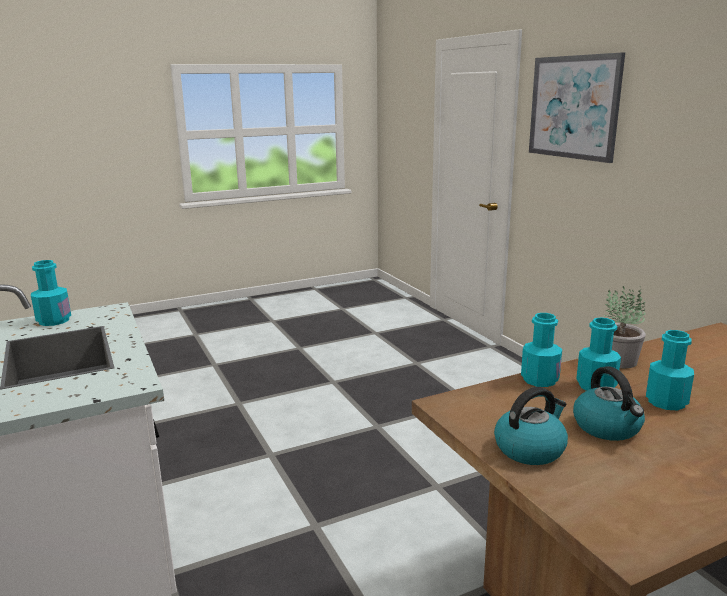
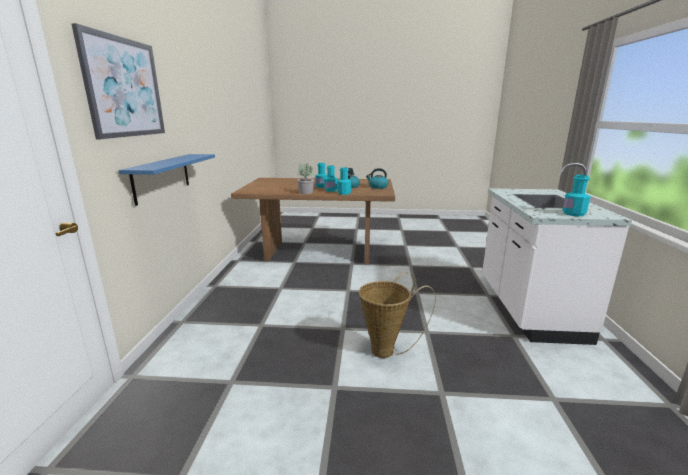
camera: 150 degrees left, 0 degrees up
(307, 420) = (387, 350): none -> basket
(595, 215) = (162, 177): none -> blue shelf

